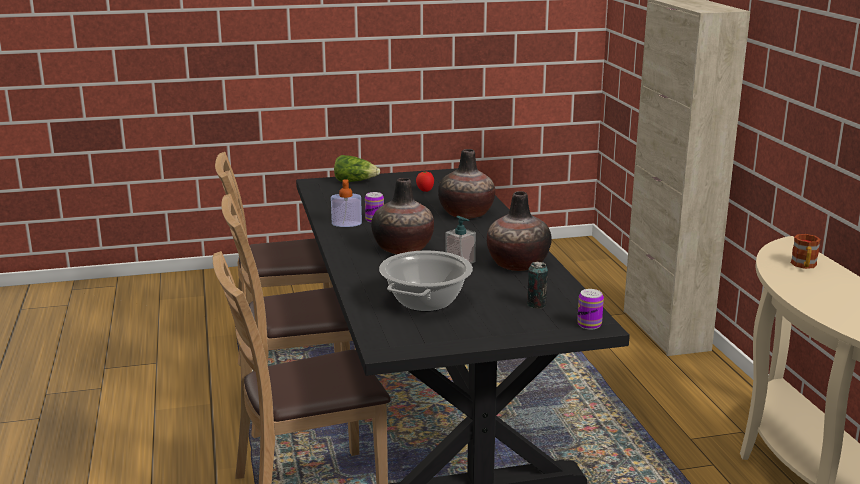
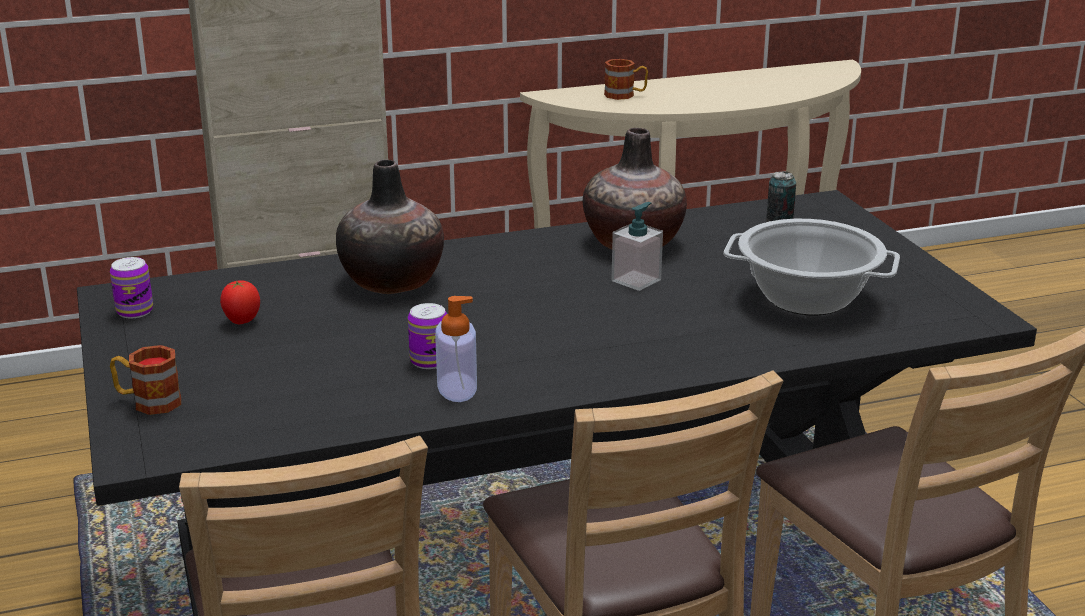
camera: 95 degrees left, 5 degrees up
(355, 181) = (148, 402): lettuce -> mug
(403, 248) = (587, 326): vase -> none
(589, 324) = (824, 206): can -> can (134, 311)

